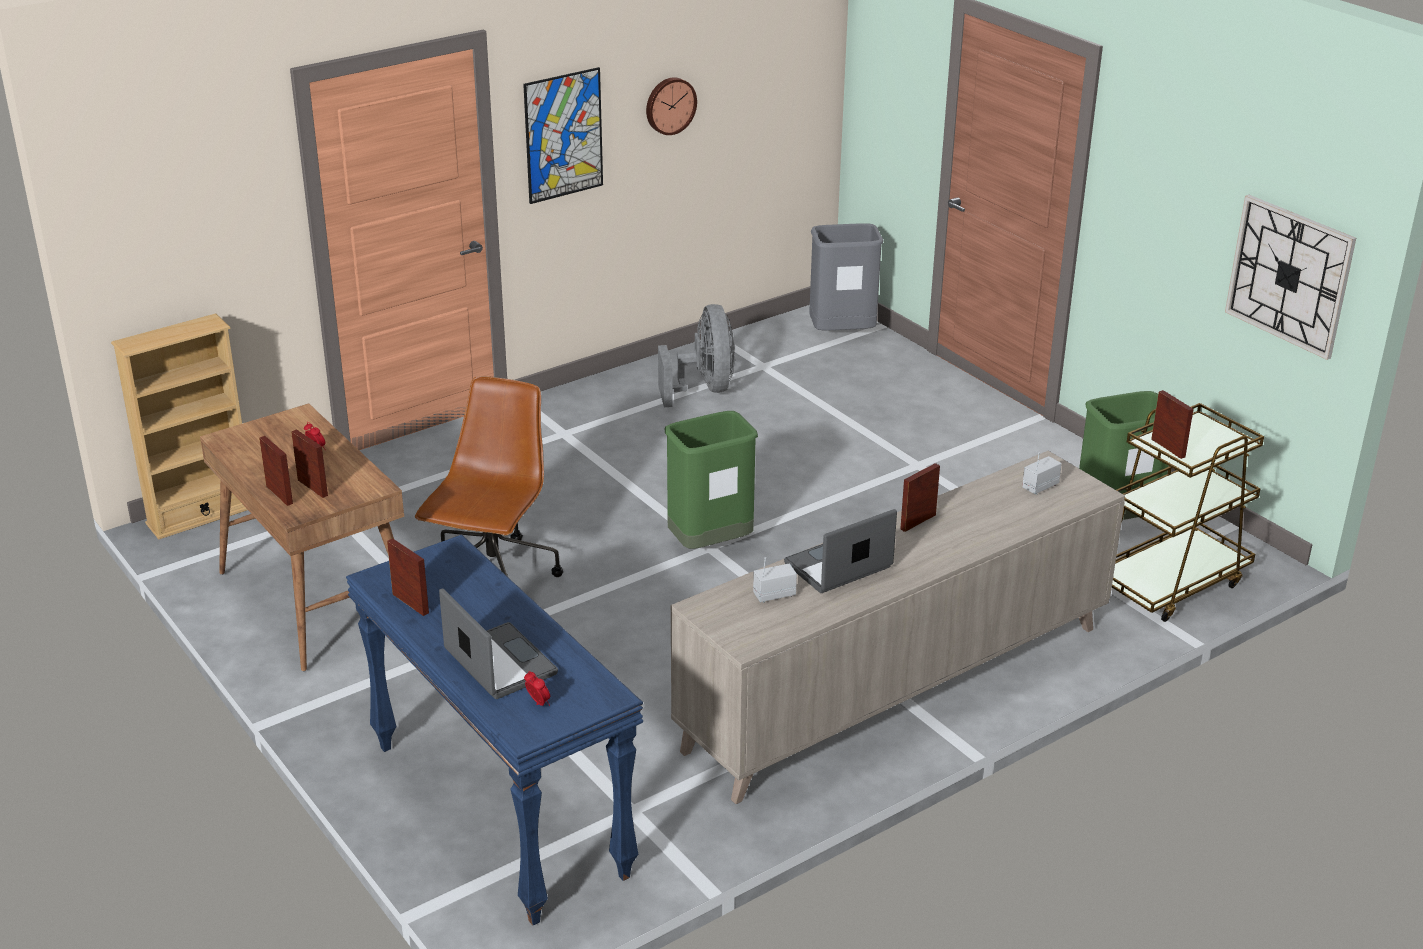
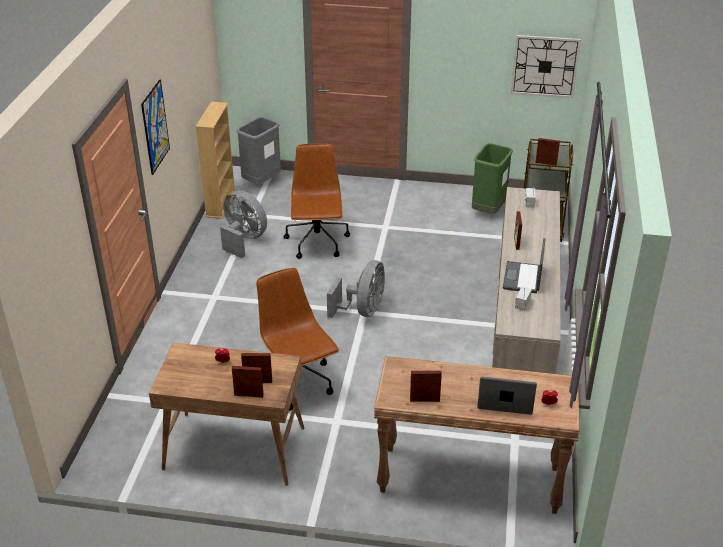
camera: 45 degrees left, 5 degrees up
(201, 515) = (97, 449): beige bookcase -> beige bookcase (220, 204)
(497, 810) = (468, 480): blue console table -> brown console table
(669, 105) = (179, 88): wall clock -> none
(710, 545) = (362, 310): green trash can -> grey fan
(790, 438) = (317, 243): none -> brown office chair

